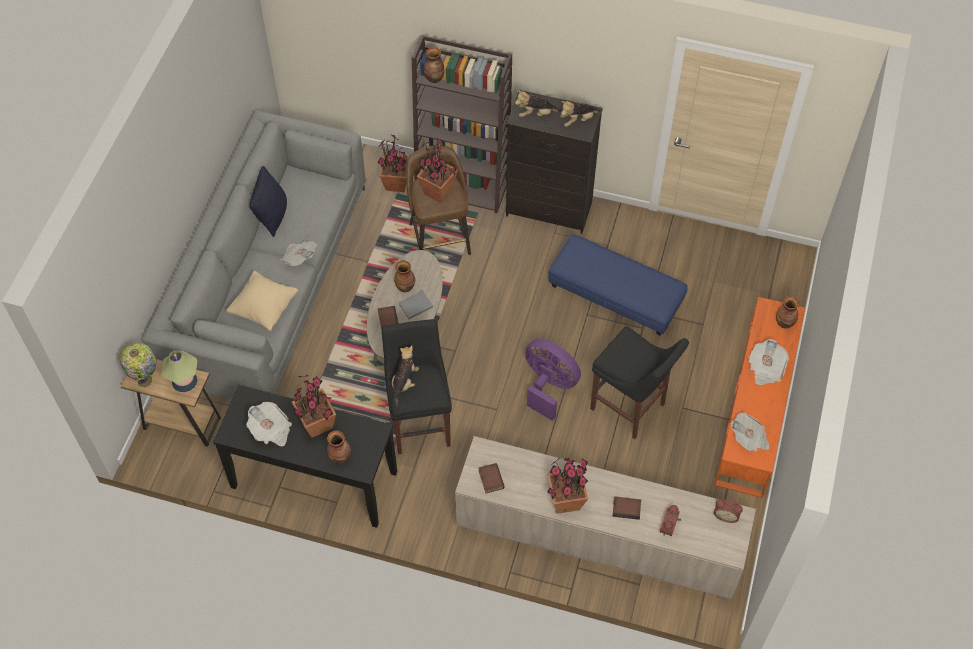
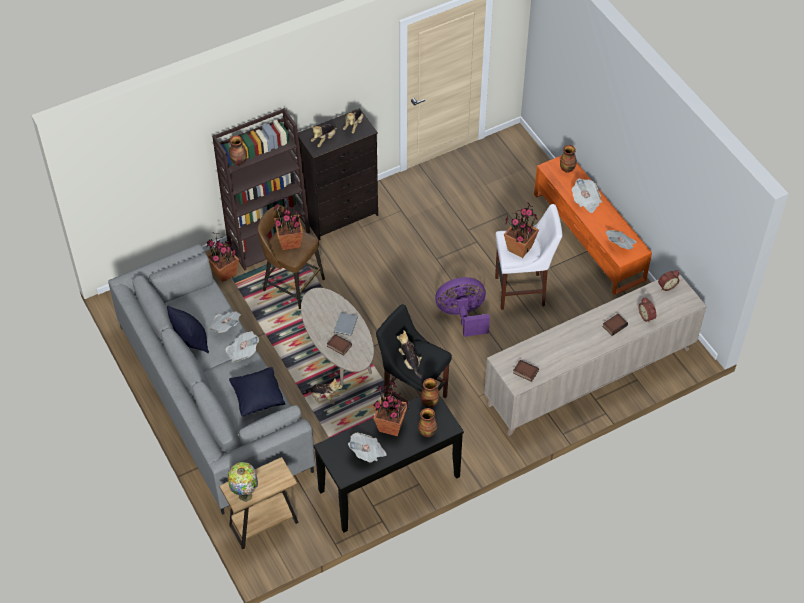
camera: 45 degrees left, 5 degrees down
(185, 383) = (274, 475): table lamp -> none
(264, 308) = (258, 398): beige pillow -> black pillow
(311, 225) = (225, 326): none -> newspaper
(349, 357) = (323, 397): none -> plush toy
(405, 286) = (325, 319): vase -> vase (429, 402)
(565, 501) = (578, 349): potted plant -> potted plant (519, 248)
(615, 294) = (439, 234): blue ottoman -> none
(630, 409) = (523, 291): black stool -> white stool

